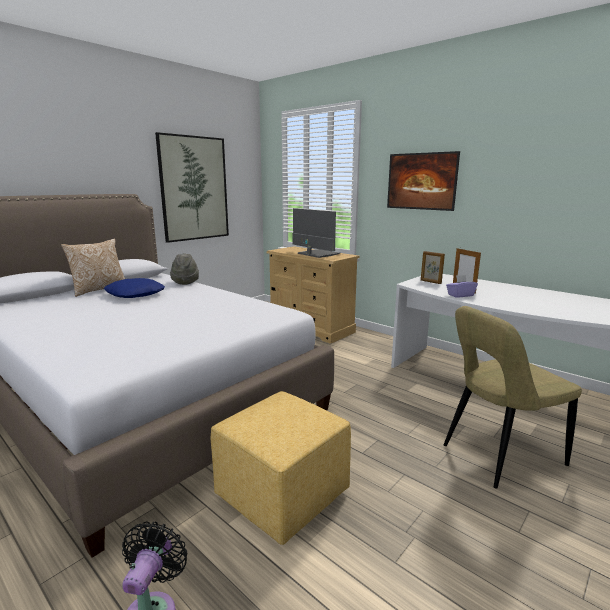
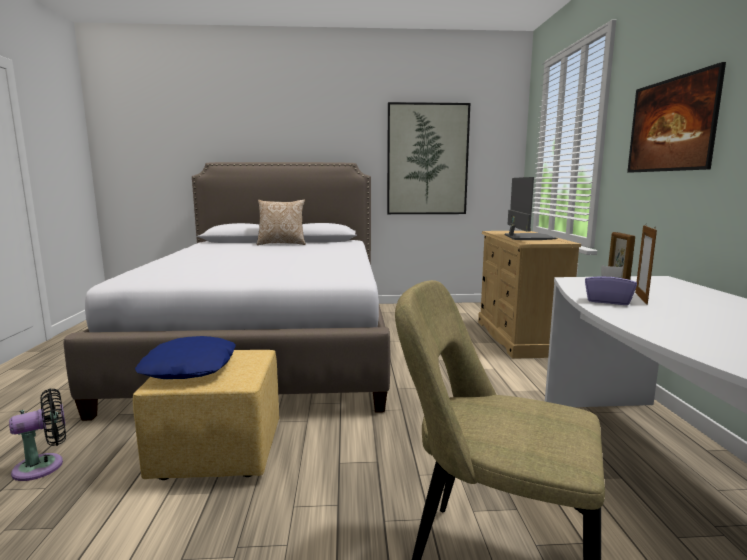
camera: 45 degrees right, 5 degrees down
(135, 294) = (293, 249): blue pillow -> blue pillow (190, 367)
(185, 282) = (352, 247): grey hat -> none

